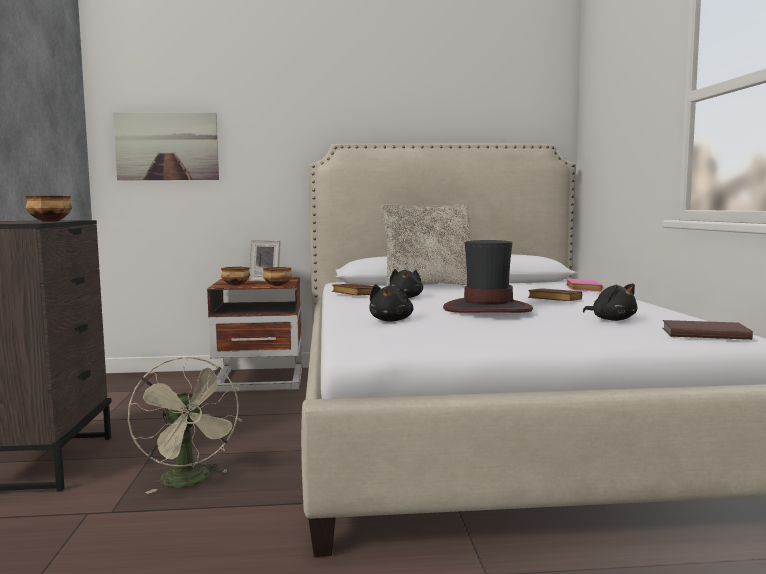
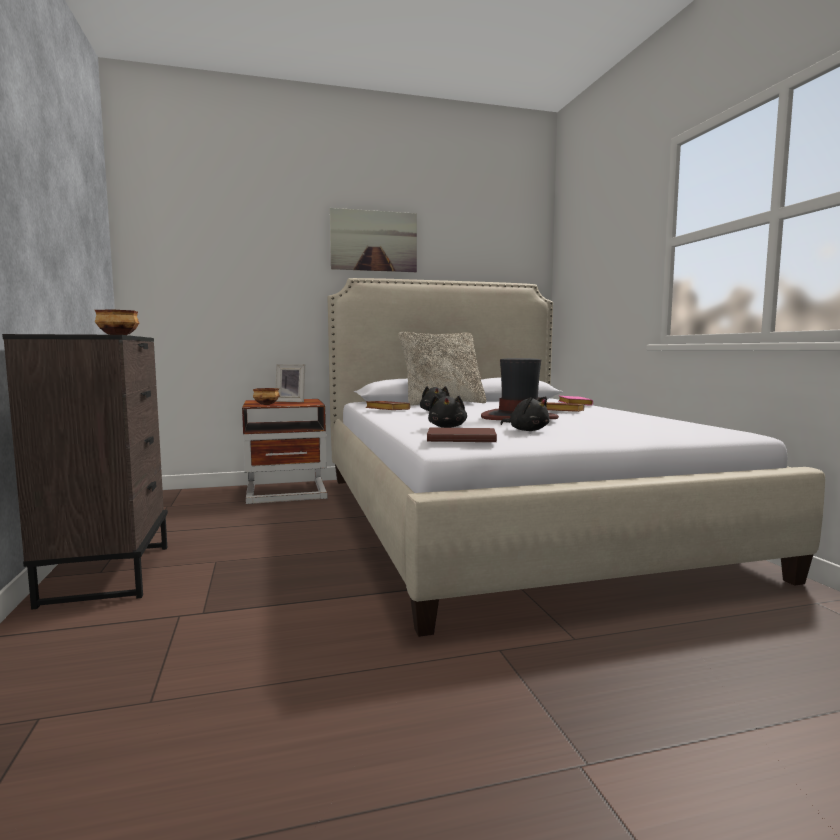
camera: 10 degrees left, 0 degrees up
(167, 146) = (193, 276): picture -> picture (374, 241)
(190, 482) = (267, 581): beige fan -> none
(277, 285) = (306, 404): bowl -> none
(612, 320) = (627, 423): black plush toy -> black plush toy (527, 430)
(703, 333) = (711, 430): brown book -> brown book (460, 438)

